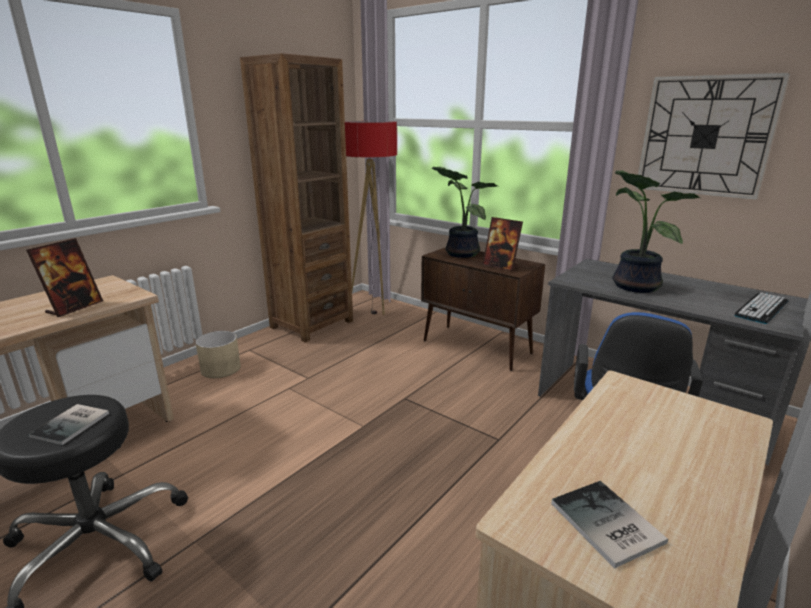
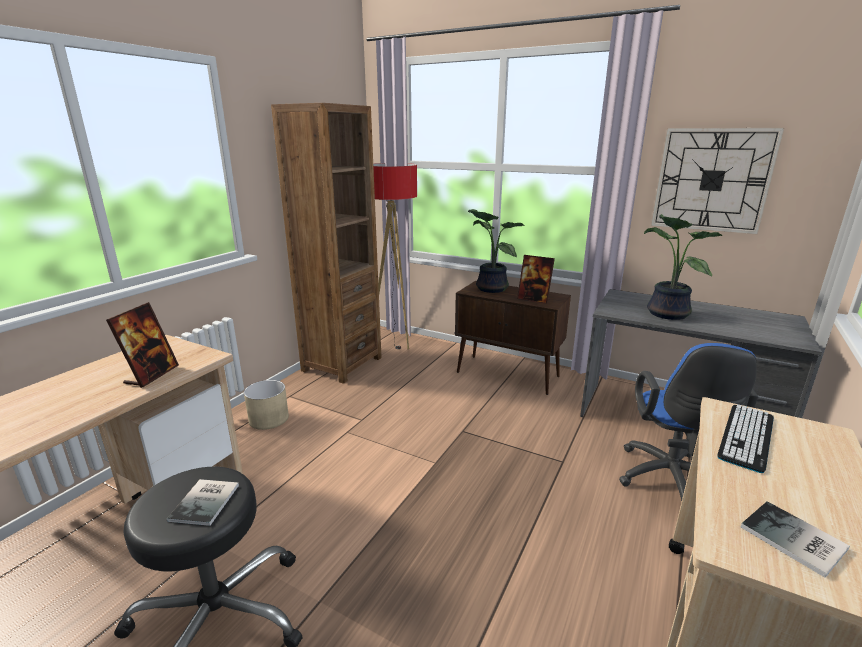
camera: 10 degrees left, 0 degrees up
(761, 308) = (777, 328): keyboard -> keyboard (746, 437)

